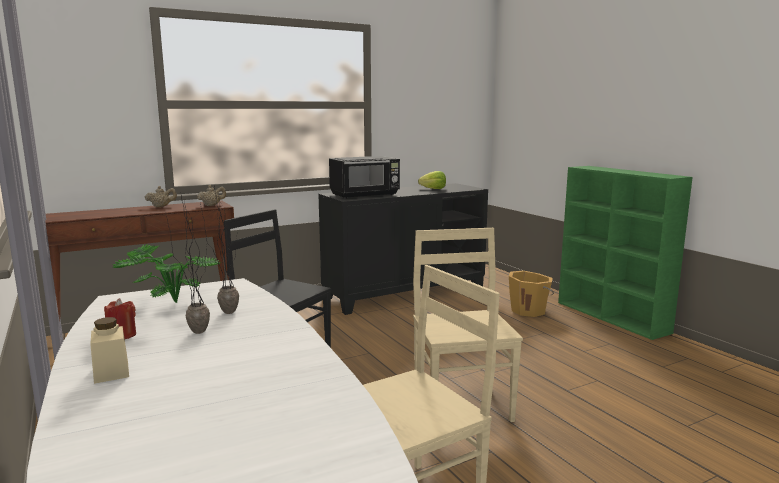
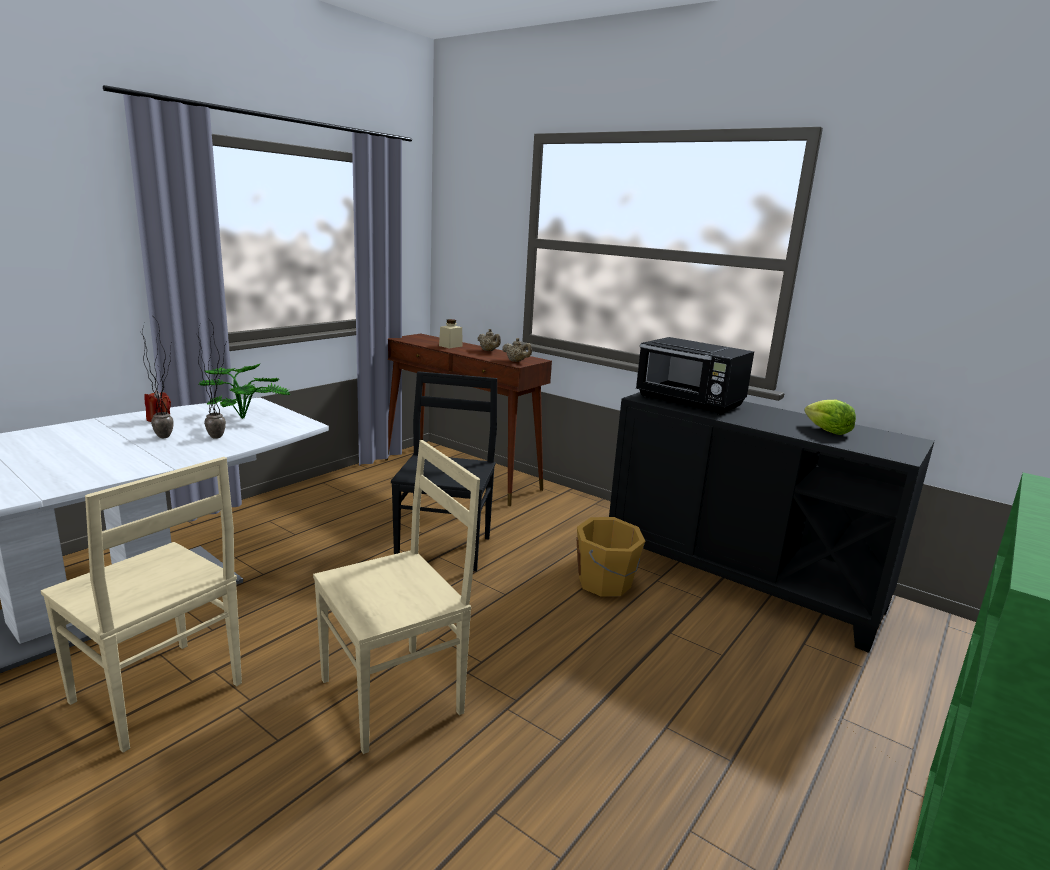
camera: 65 degrees right, 5 degrees up
(111, 372) = (81, 431): beige jar -> beige jar (450, 346)
(529, 310) = (826, 727): orange bucket -> orange bucket (605, 583)

